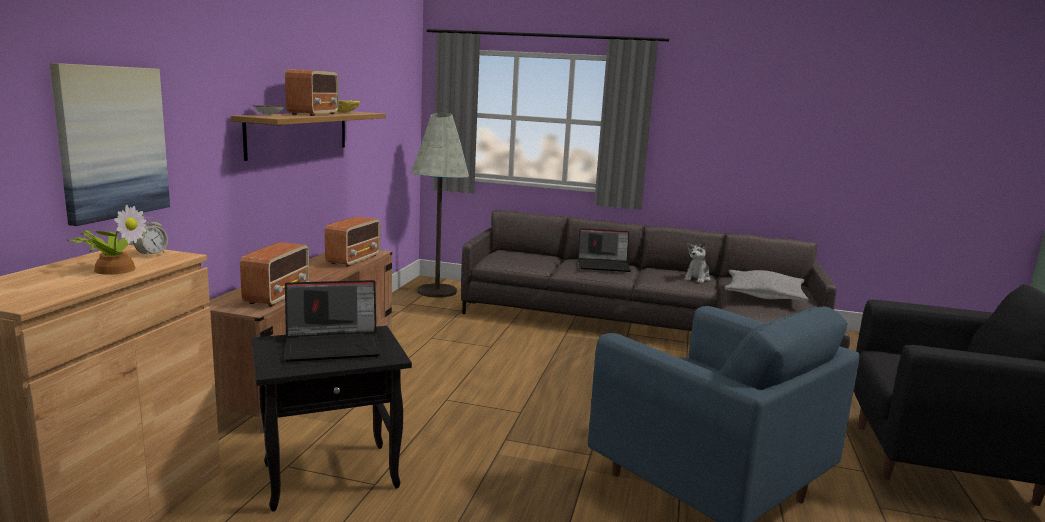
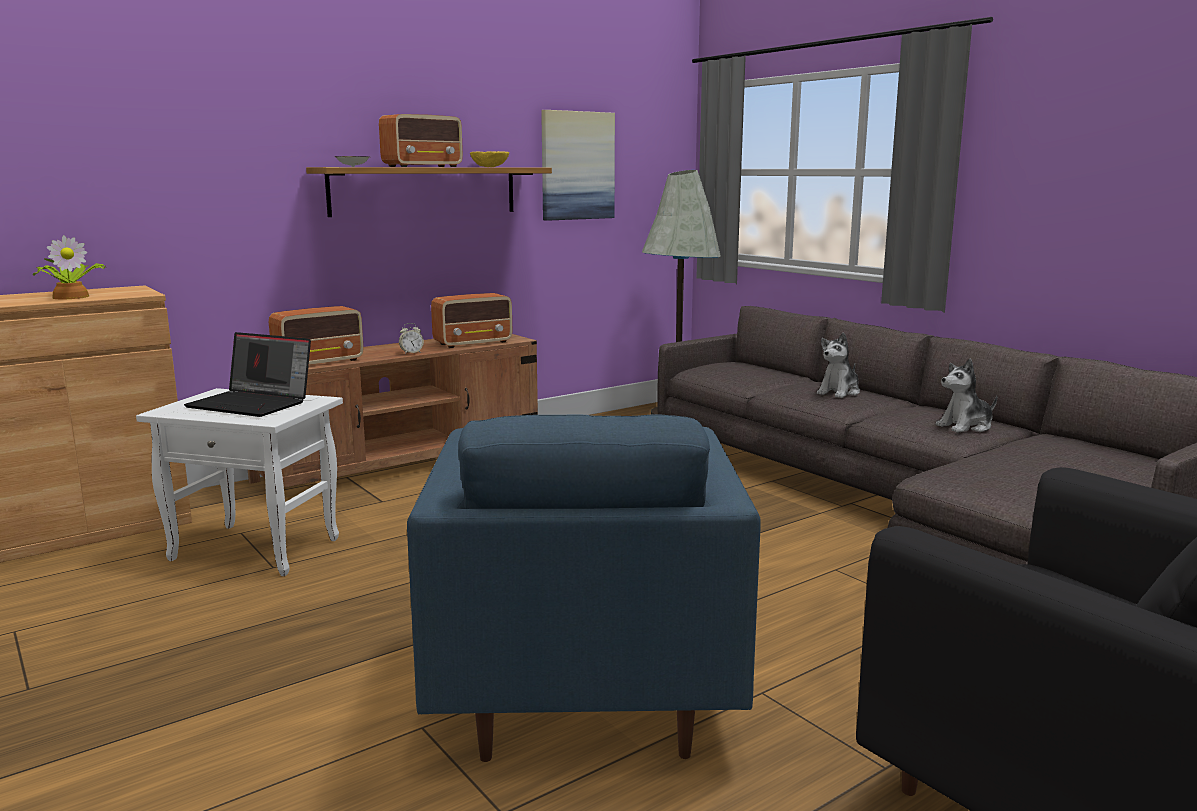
camera: 40 degrees right, 0 degrees up
(112, 142) = (139, 188): picture -> picture (577, 166)
(151, 254) = (131, 291): alarm clock -> alarm clock (411, 353)
(333, 474) = (259, 549): black side table -> white side table
(604, 265) = (839, 392): laptop -> plush toy
(764, 295) = (1037, 463): grey pillow -> none

